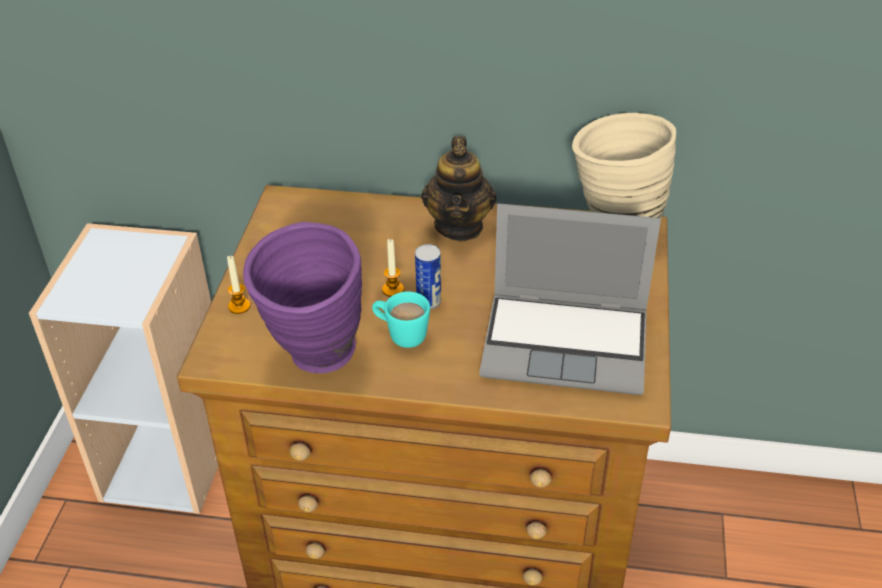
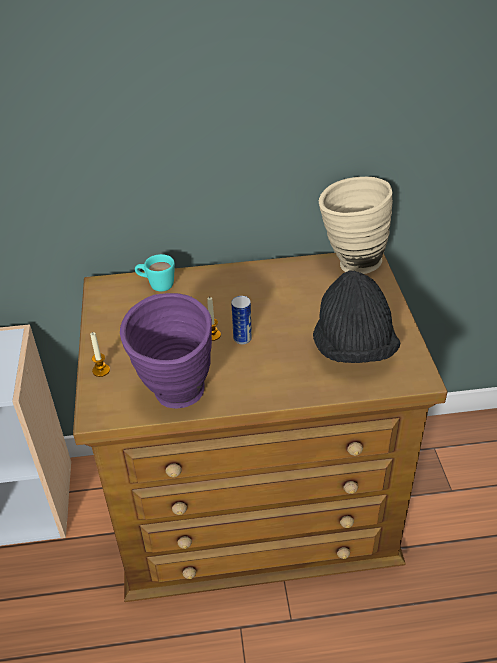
camera: 15 degrees left, 0 degrees up
(401, 335) = (232, 367): turquoise mug -> turquoise mug (156, 285)
(459, 226) = (241, 280): teapot -> none
(567, 344) = (353, 348): laptop -> black hat

